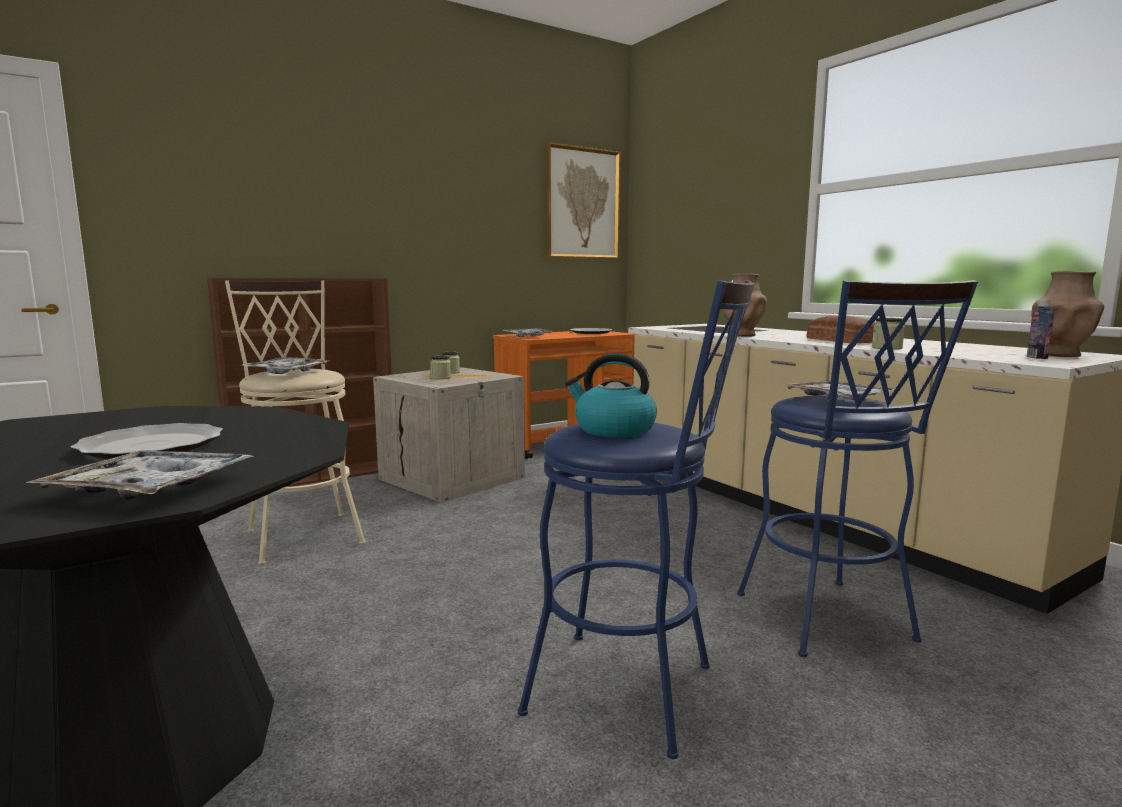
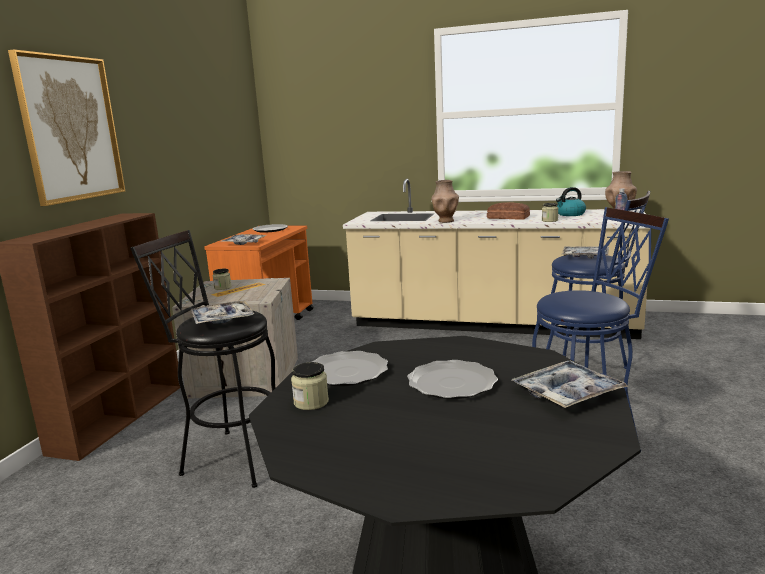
camera: 40 degrees left, 5 degrees up
(160, 417) = (347, 372): none -> plate
(303, 533) = (231, 456): beige stool -> black stool
(441, 377) = (235, 294): jar -> jar (311, 402)
(582, 204) = (236, 120): picture -> picture (70, 129)
(613, 430) = (582, 299): kettle -> kettle (570, 214)

